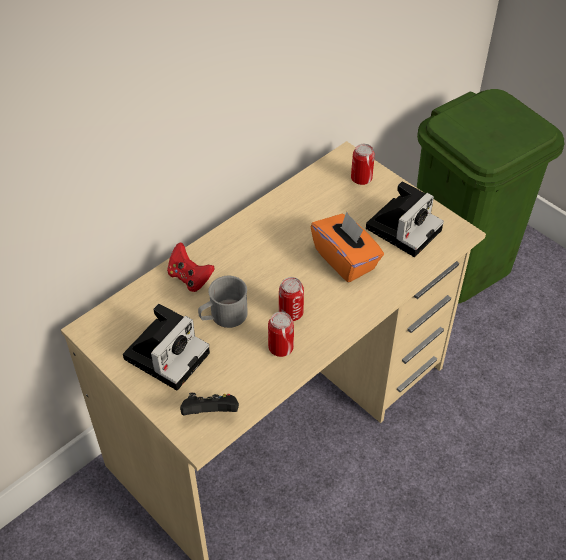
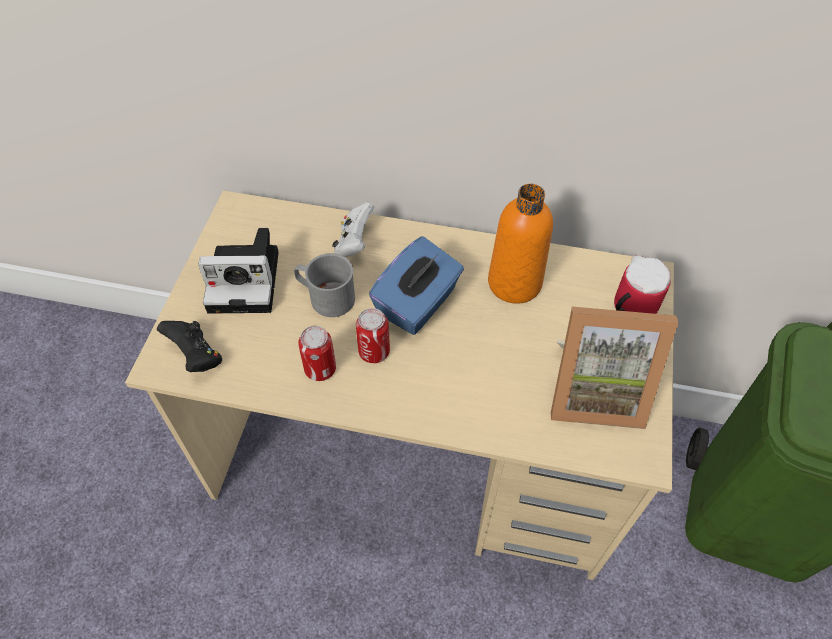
camera: 55 degrees right, 5 degrees up
(189, 278) = (354, 243): red game controller -> white game controller
(272, 272) = (417, 304): none -> blue tissue box
(298, 217) = (514, 283): none -> orange bottle
(345, 259) = (492, 360): orange tissue box -> none
(361, 179) = (629, 308): can -> mug
(404, 227) = (595, 391): camera -> picture frame

